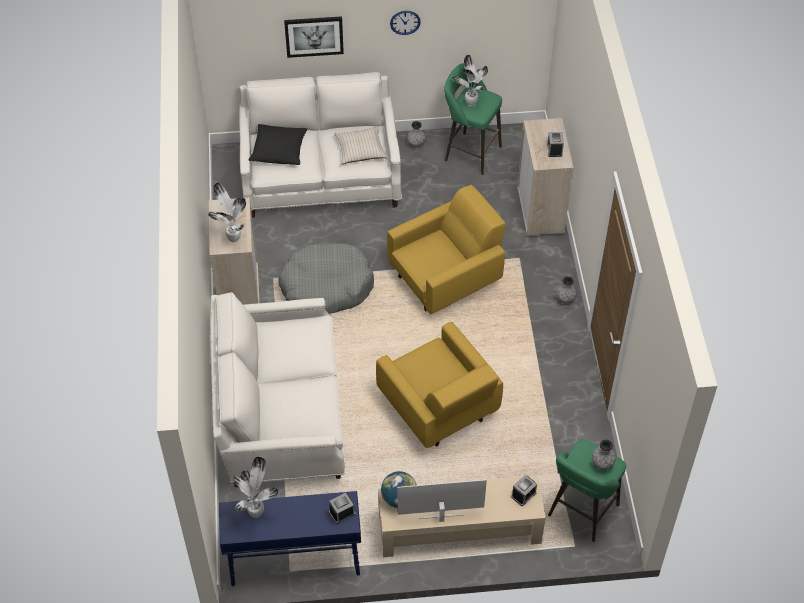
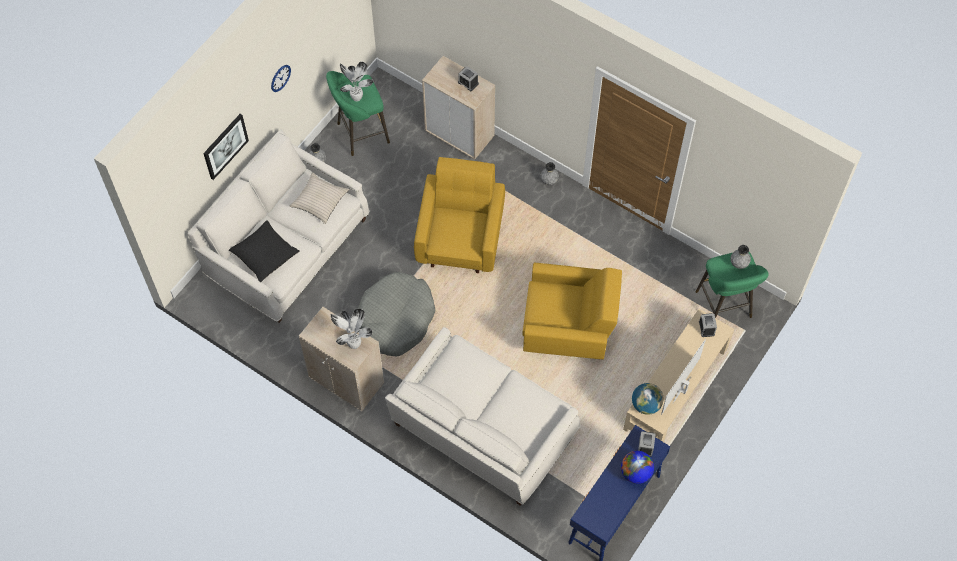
camera: 50 degrees left, 10 degrees up
(257, 511) = (599, 499): potted plant -> none
(308, 522) = (635, 473): none -> globe

